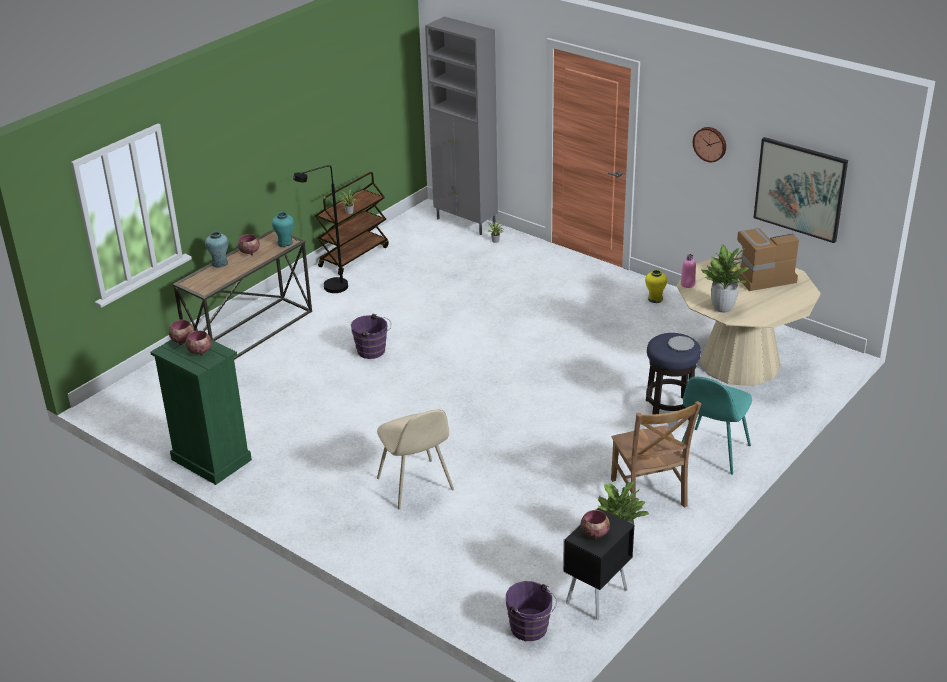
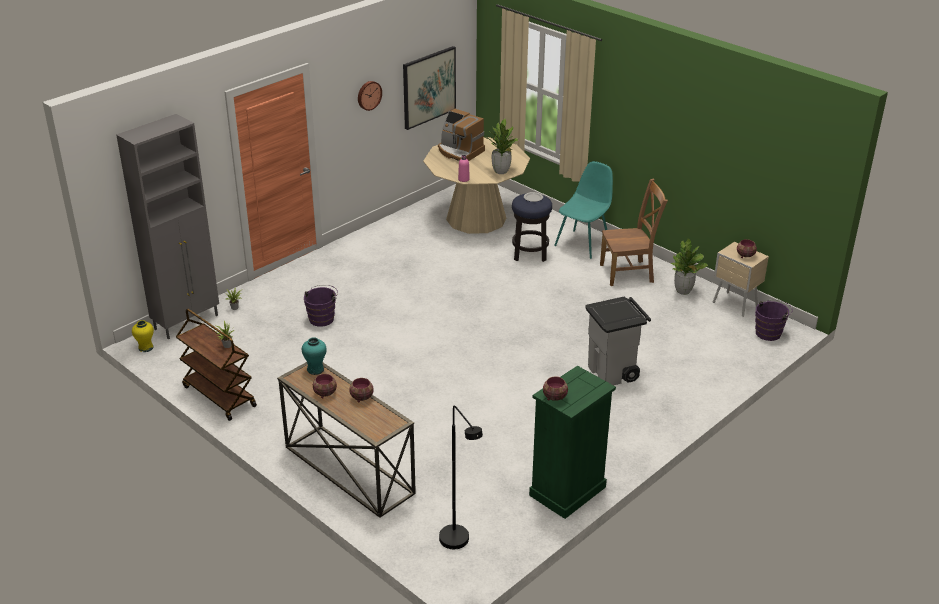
camera: 85 degrees left, 0 degrees up
(200, 351) = (575, 386): bowl -> bowl (361, 397)
(219, 263) = (342, 413): turquoise vase -> none
(330, 289) = (281, 414): black floor lamp -> black floor lamp (459, 544)
(373, 351) = (409, 389): purple bucket -> purple bucket (322, 318)
(416, 485) = (613, 373): beige chair -> grey trash can
(595, 597) = (735, 305): black nightstand -> beige nightstand
(655, 299) = (374, 240): yellow vase -> yellow vase (146, 348)
(712, 452) = (583, 244): turquoise chair -> turquoise chair turned 90 degrees counterclockwise
(761, 275) = (459, 152): coffee machine -> coffee machine turned 45 degrees counterclockwise

